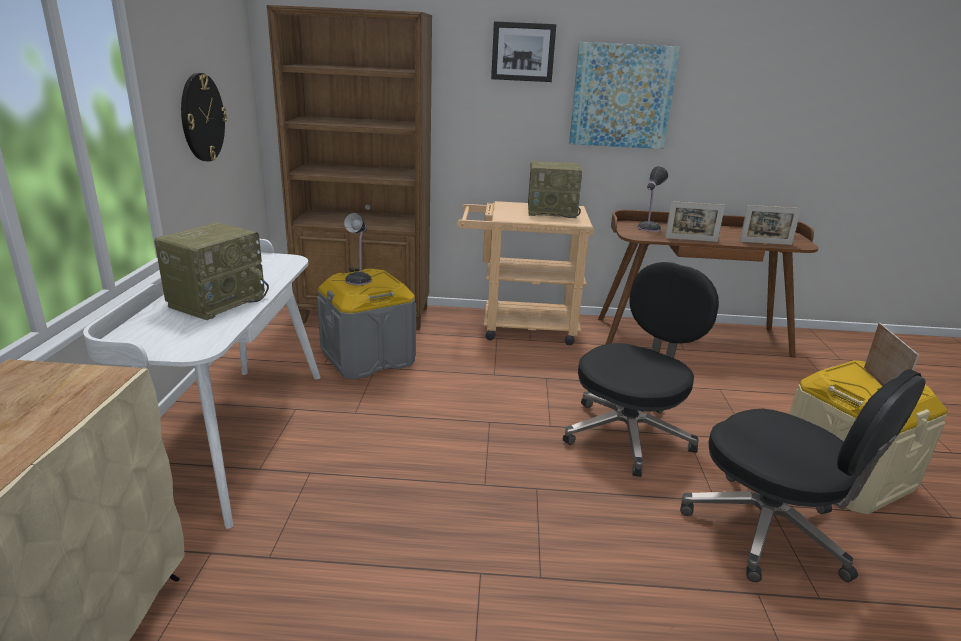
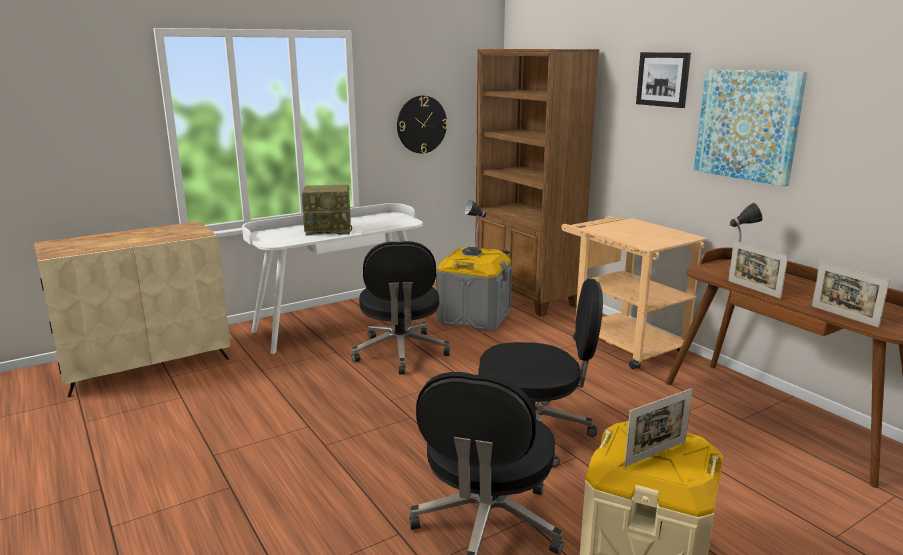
camera: 55 degrees right, 5 degrees down
(382, 431) = (400, 353): none -> black office chair
(552, 212) = (653, 234): radio -> none

